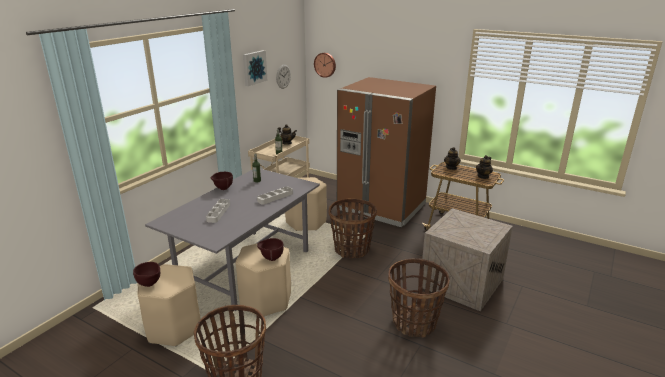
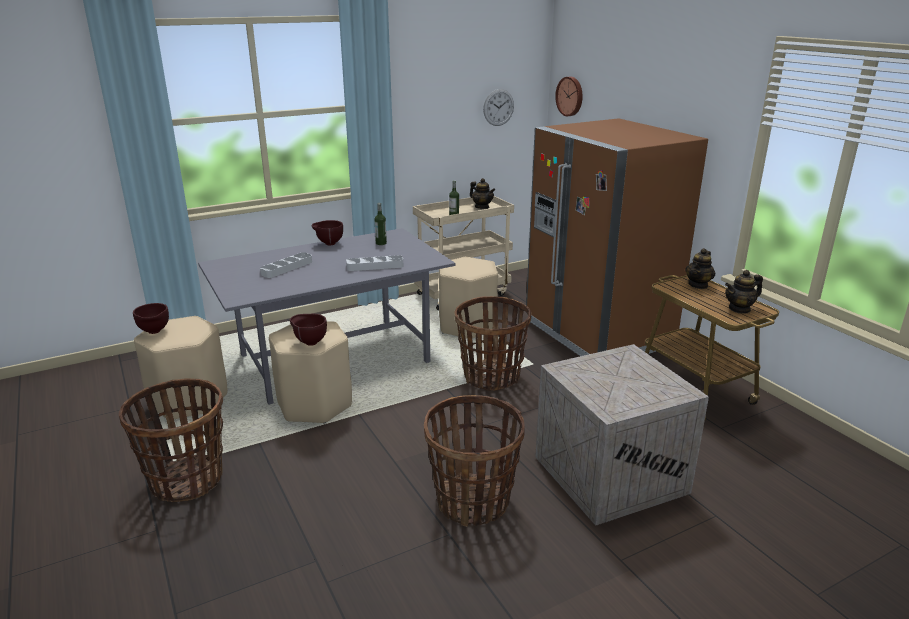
camera: 30 degrees right, 0 degrees up
(254, 67) = (439, 86): picture -> none

